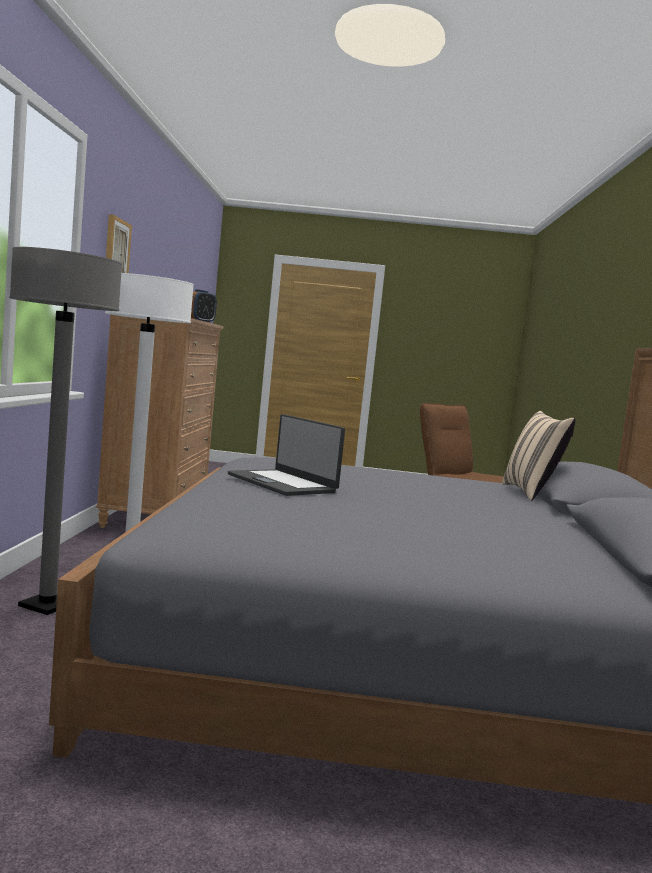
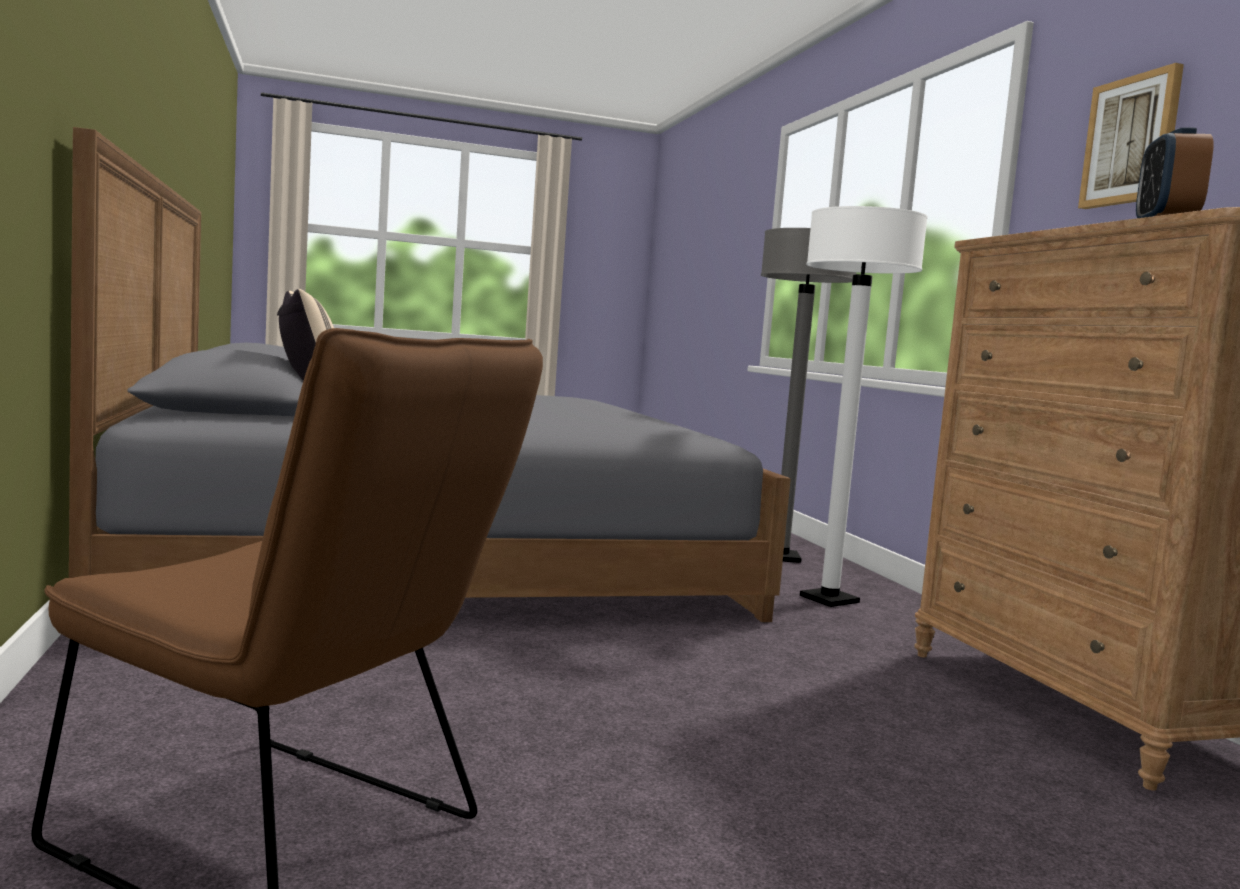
camera: 160 degrees right, 0 degrees up
(282, 483) = (591, 408): laptop -> none

